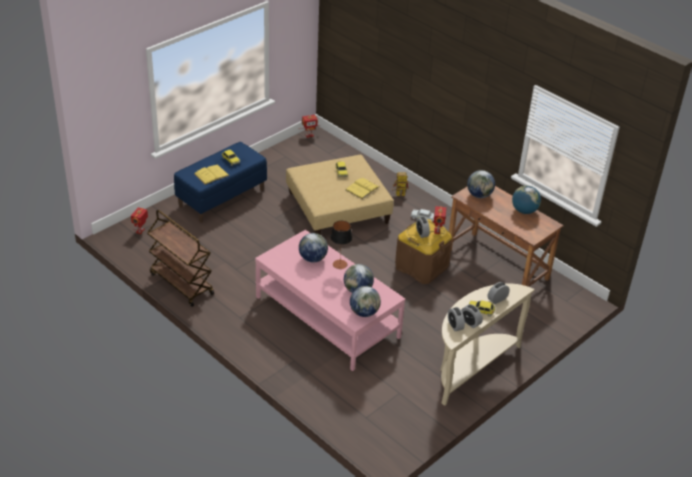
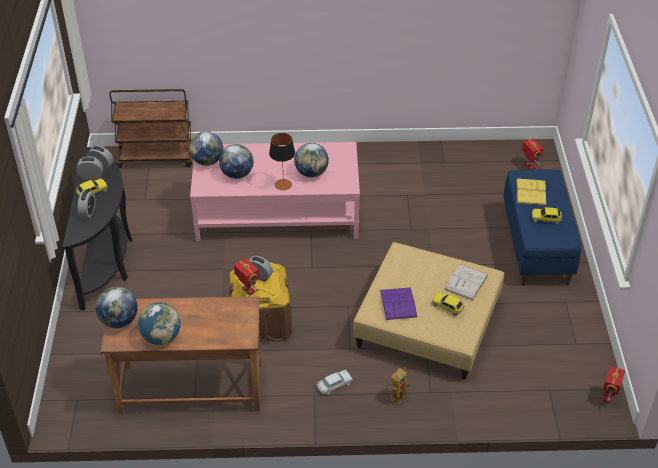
camera: 135 degrees right, 5 degrees up
(181, 284) = (423, 154): brown cart -> brown cart (156, 157)
(314, 174) = (466, 282): none -> white book
(362, 188) = (398, 303): yellow book -> purple book
(471, 367) = (108, 260): beige console table -> black console table
(479, 195) = (231, 320): globe -> globe (119, 321)

